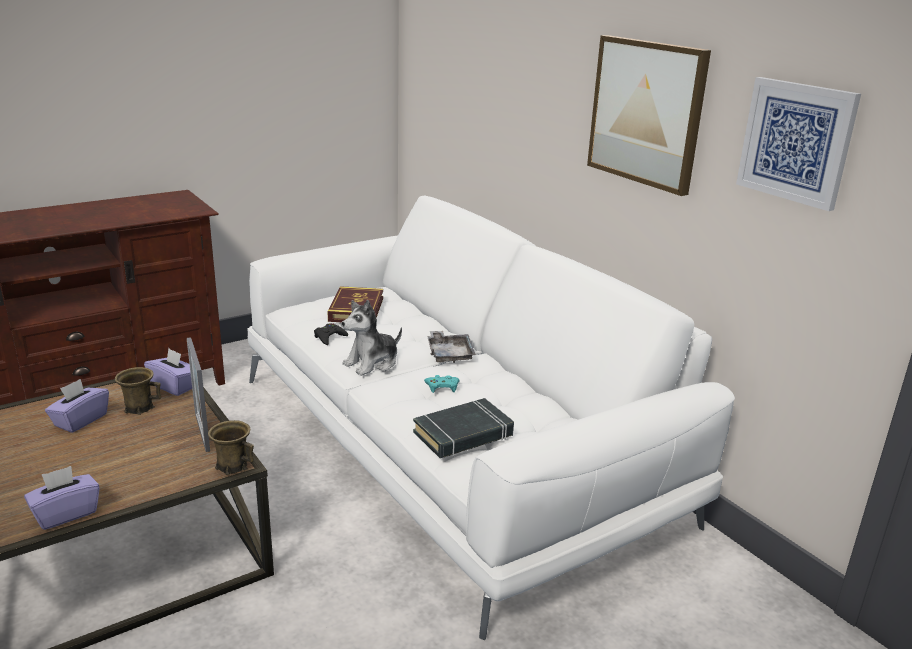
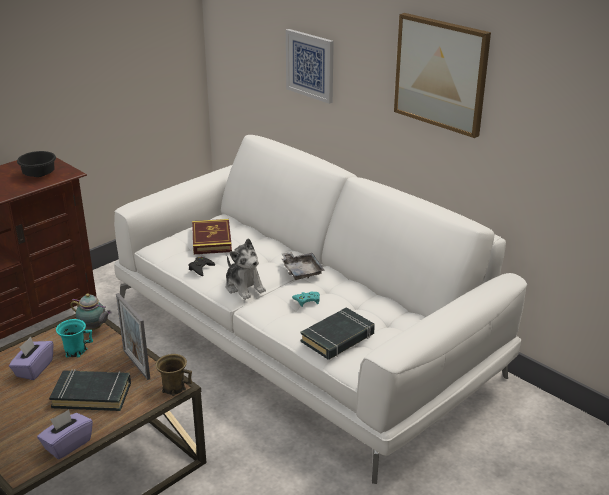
camera: 10 degrees left, 5 degrees up
(130, 459) = (92, 394): none -> black book
(139, 407) = (75, 351): brown mug -> turquoise mug
(165, 208) = (39, 174): none -> black bowl
(174, 386) = (94, 328): purple tissue box -> teapot
(372, 363) = (244, 287): plush toy -> plush toy turned 75 degrees counterclockwise
(796, 142) = (560, 102): picture -> picture (310, 65)

